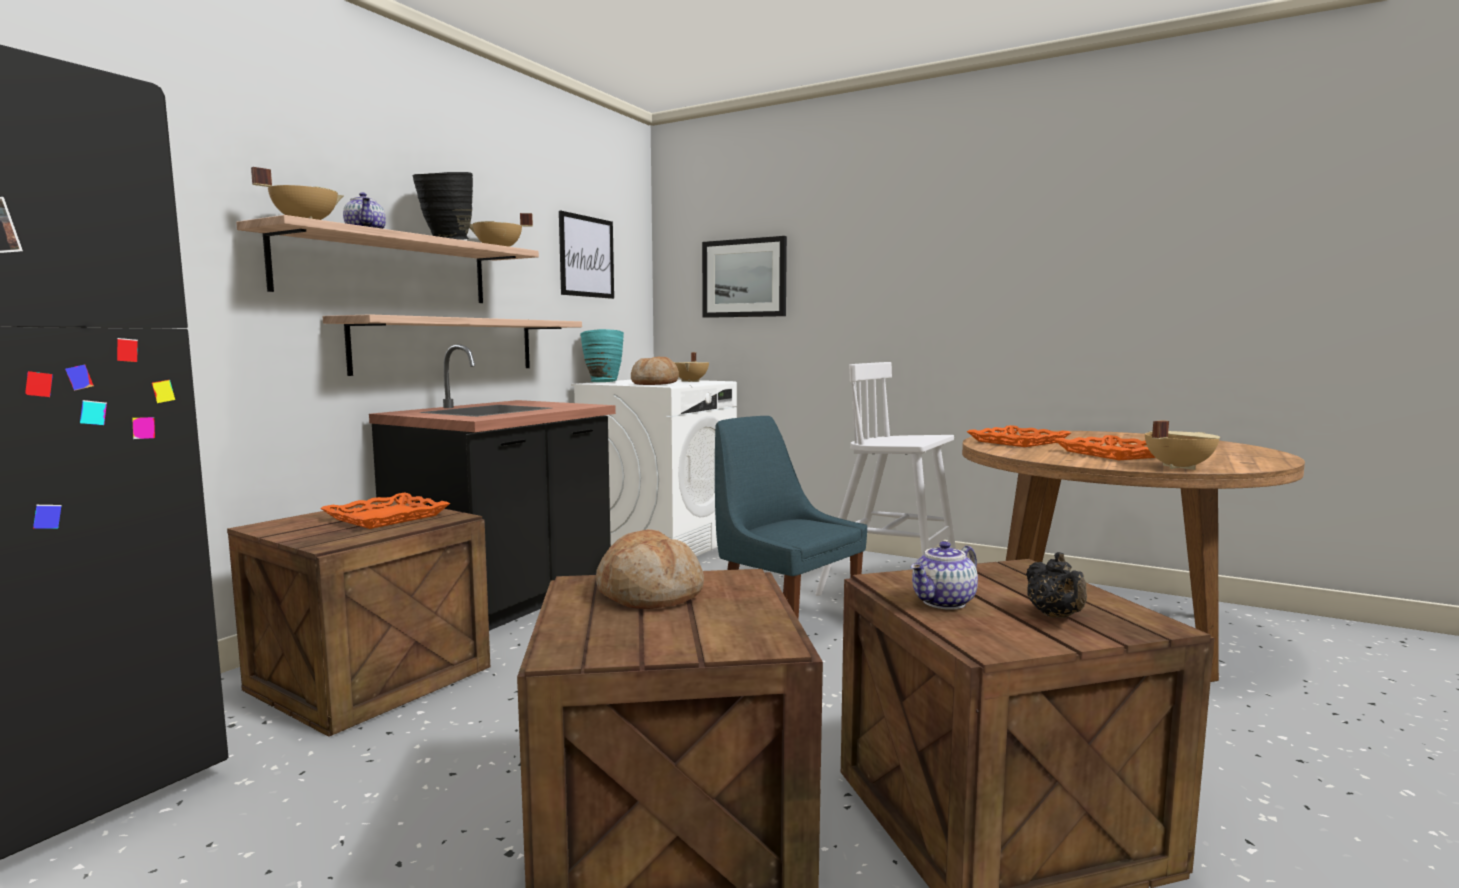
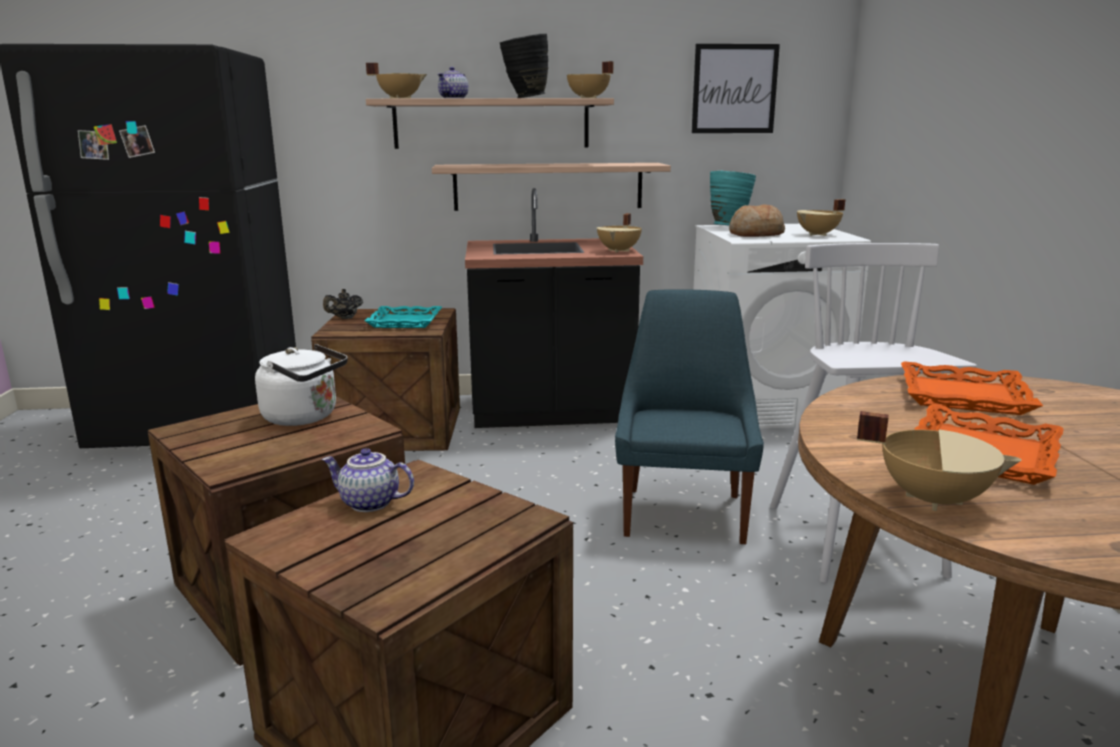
camera: 55 degrees right, 10 degrees up
(386, 517) = (405, 322): orange tray -> turquoise tray
(576, 404) = (619, 251): none -> beige cooking pot
(649, 594) = (305, 417): bread -> white kettle
(744, 278) = (912, 106): picture -> none
(1055, 616) = (370, 551): black teapot -> black teapot (345, 318)

